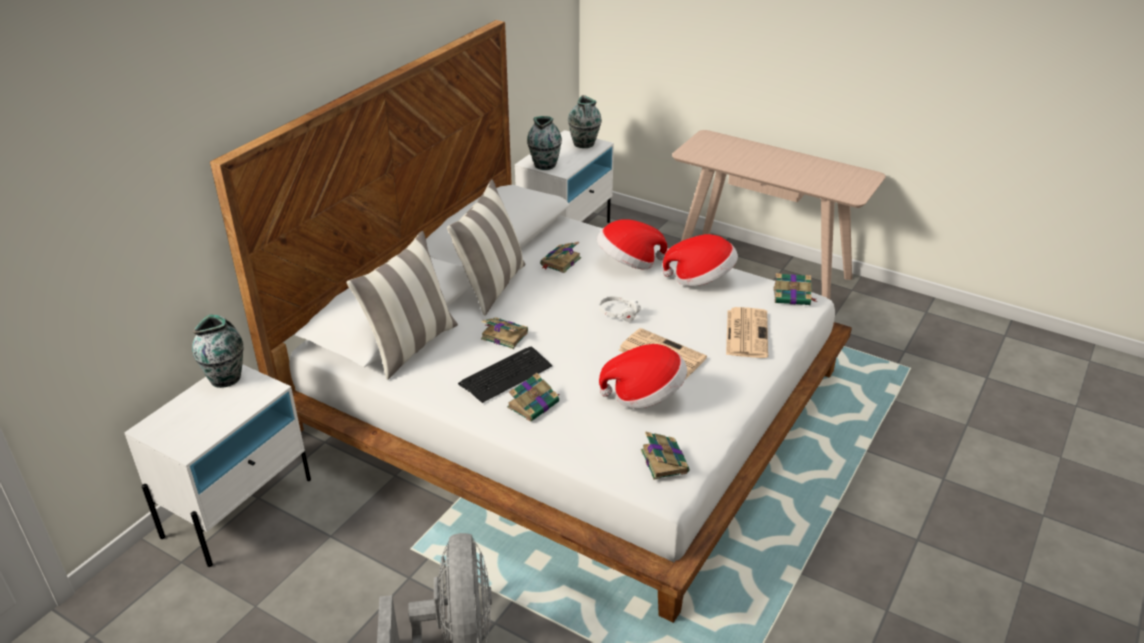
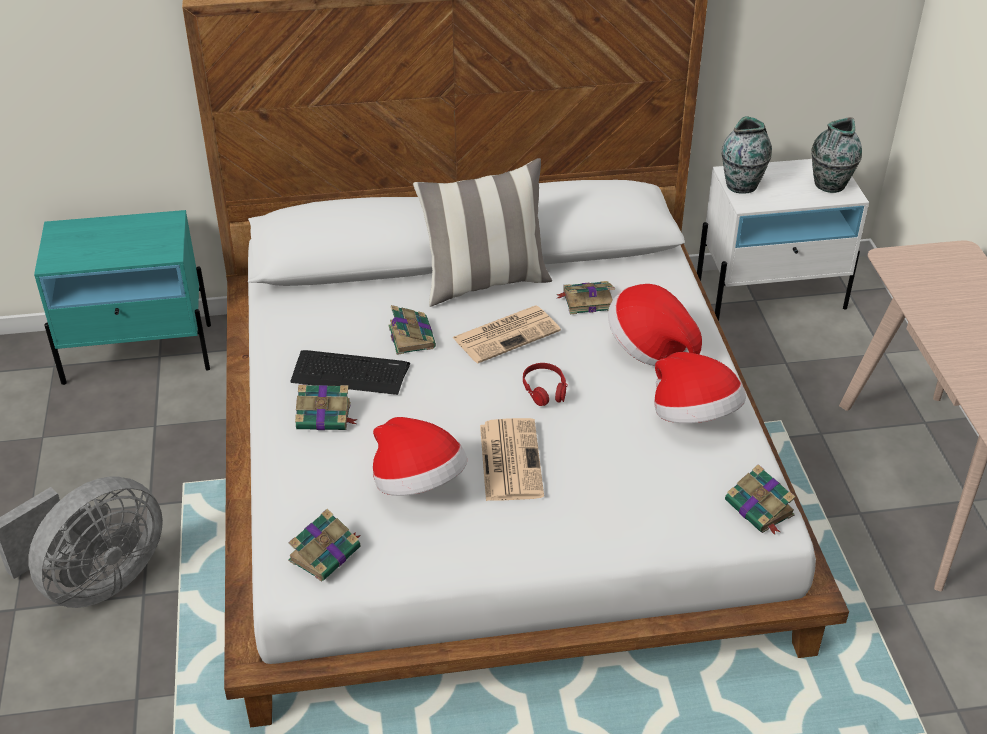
camera: 50 degrees right, 5 degrees up
(226, 378) = (158, 223): vase -> none
(239, 507) = (139, 353): white nightstand -> turquoise nightstand
(410, 346) = (330, 292): pillow -> none
(618, 313) = (545, 390): white headphones -> red headphones
(746, 333) = (632, 505): newspaper -> newspaper (507, 334)

